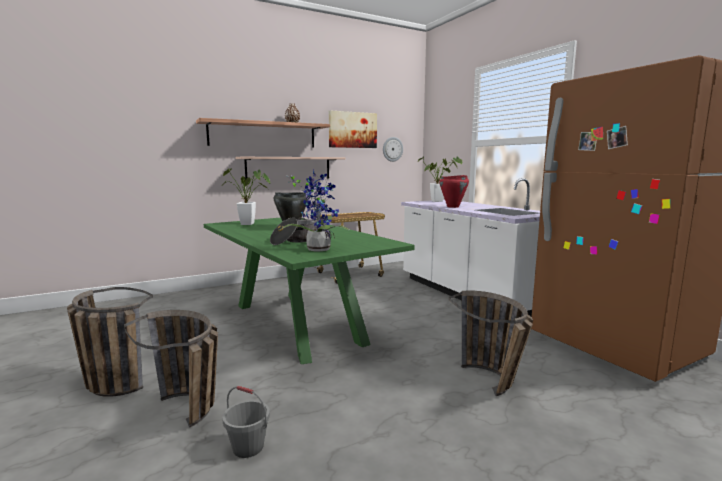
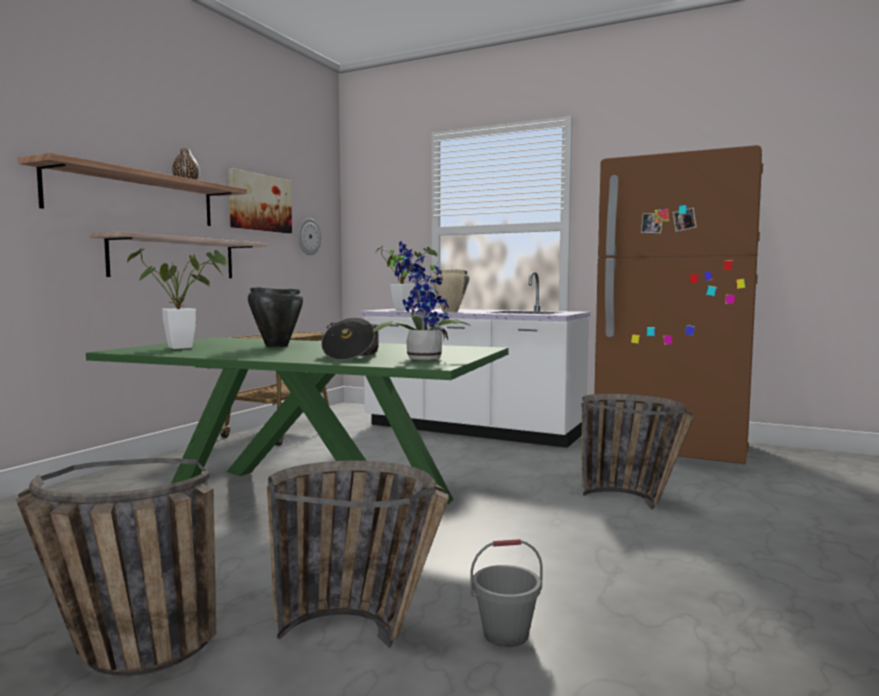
camera: 35 degrees left, 5 degrees down
(453, 207) = (450, 311): red cooking pot -> beige cooking pot

